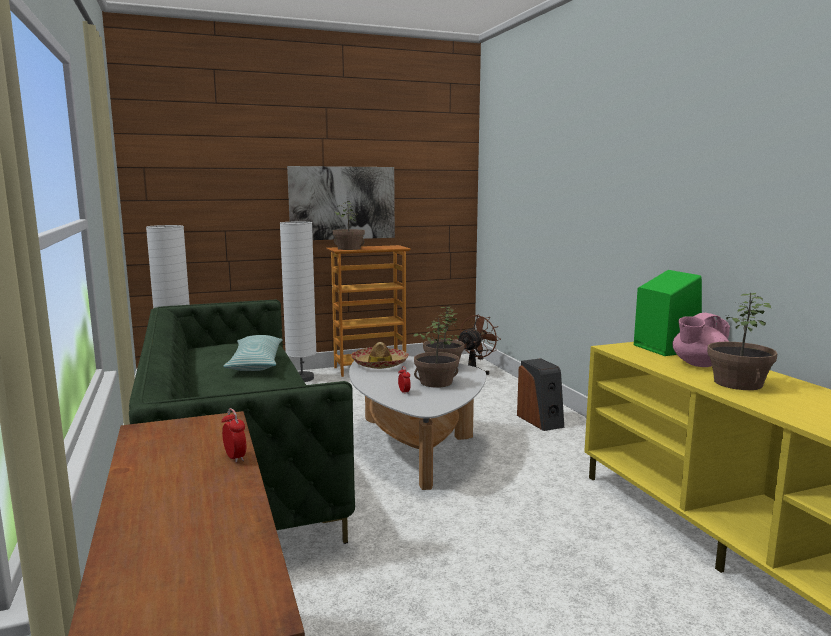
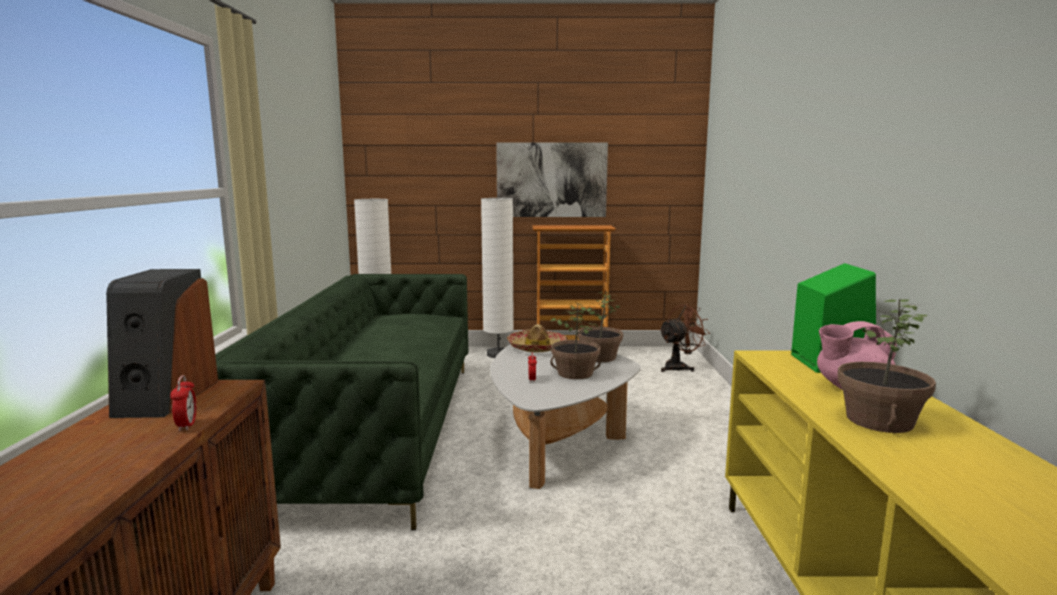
camera: 20 degrees right, 0 degrees up
(256, 363) = (412, 334): pillow -> none
(349, 248) = (552, 226): potted plant -> none
(540, 421) = (717, 431): speaker -> speaker (166, 397)

